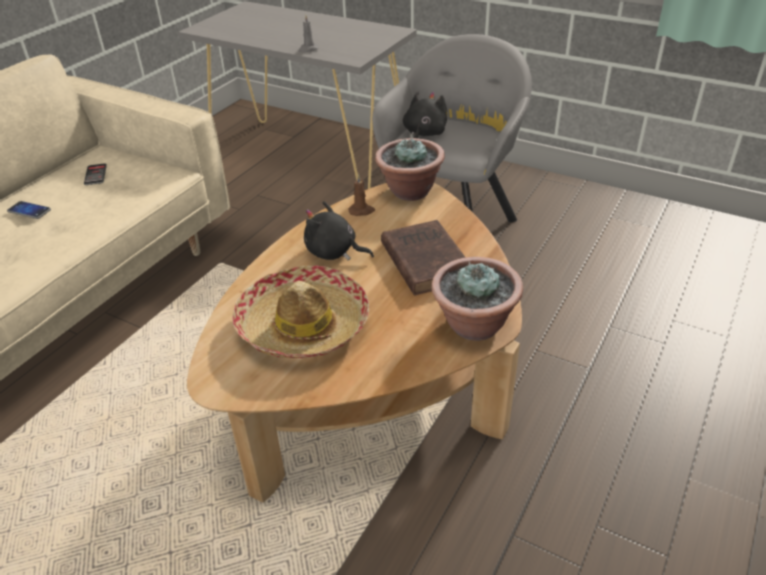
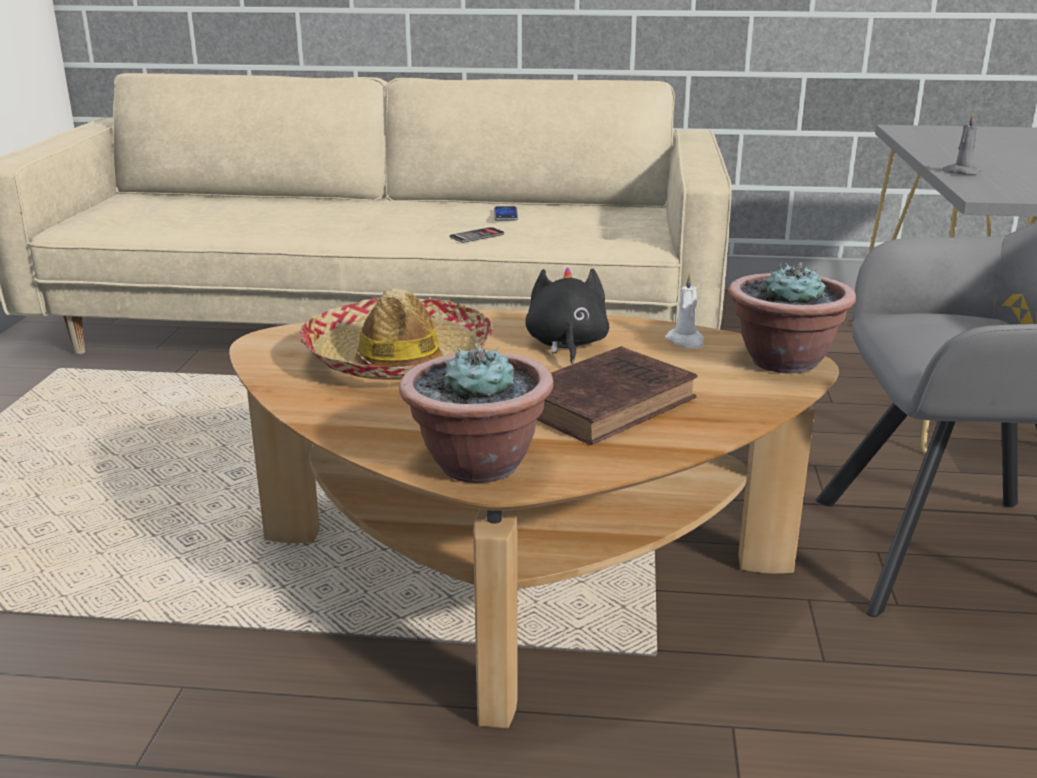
camera: 65 degrees right, 15 degrees down
(95, 175) = (602, 219): phone -> phone (477, 236)
(362, 211) = (686, 341): brown candle -> white candle
(423, 134) = (944, 324): black plush toy -> none

